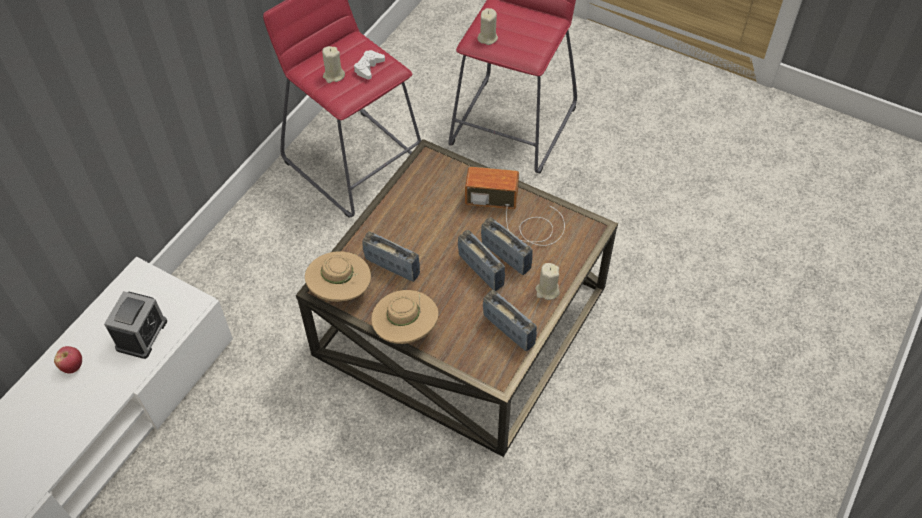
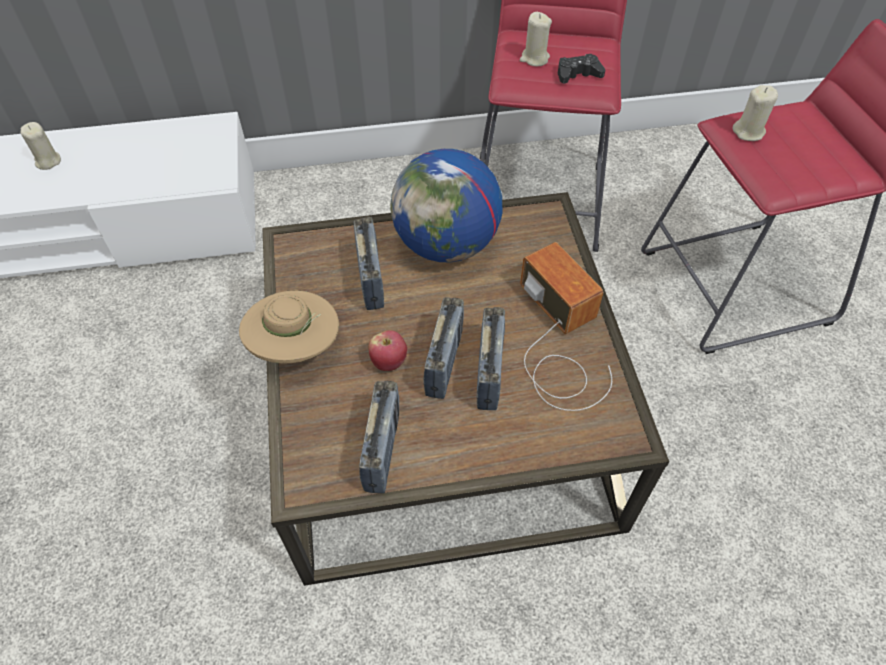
camera: 50 degrees right, 0 degrees up
(73, 366) = (87, 151): apple -> apple (389, 362)
(141, 335) = (154, 169): alarm clock -> none
(340, 290) = (299, 257): beige hat -> none
(369, 67) = (578, 74): white game controller -> black game controller
(403, 217) = (446, 244): none -> globe
(547, 291) = (480, 452): beige candle -> beige candle (48, 161)

